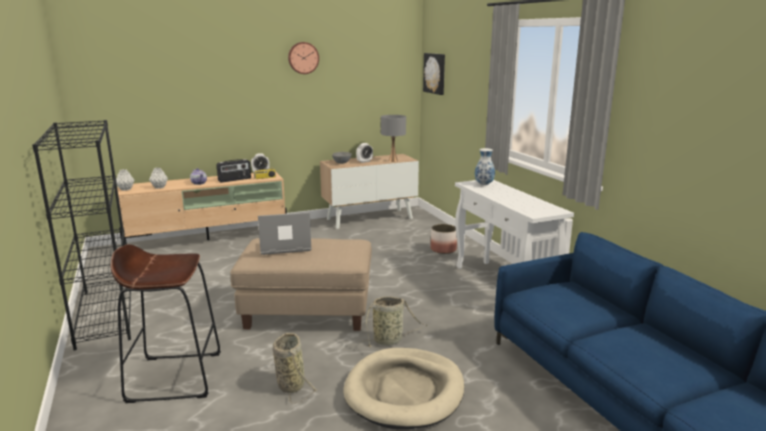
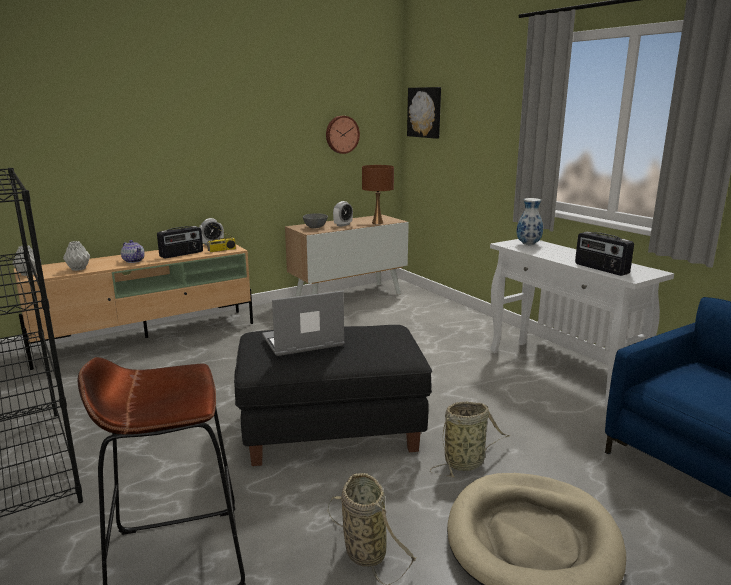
camera: 10 degrees left, 0 degrees up
(303, 58) = (262, 91): wall clock -> wall clock (341, 134)
(306, 312) = (330, 430): beige ottoman -> black ottoman
(393, 161) = (377, 223): grey table lamp -> brown table lamp
(443, 249) = (460, 330): planter -> none
(519, 206) = (600, 269): none -> radio

